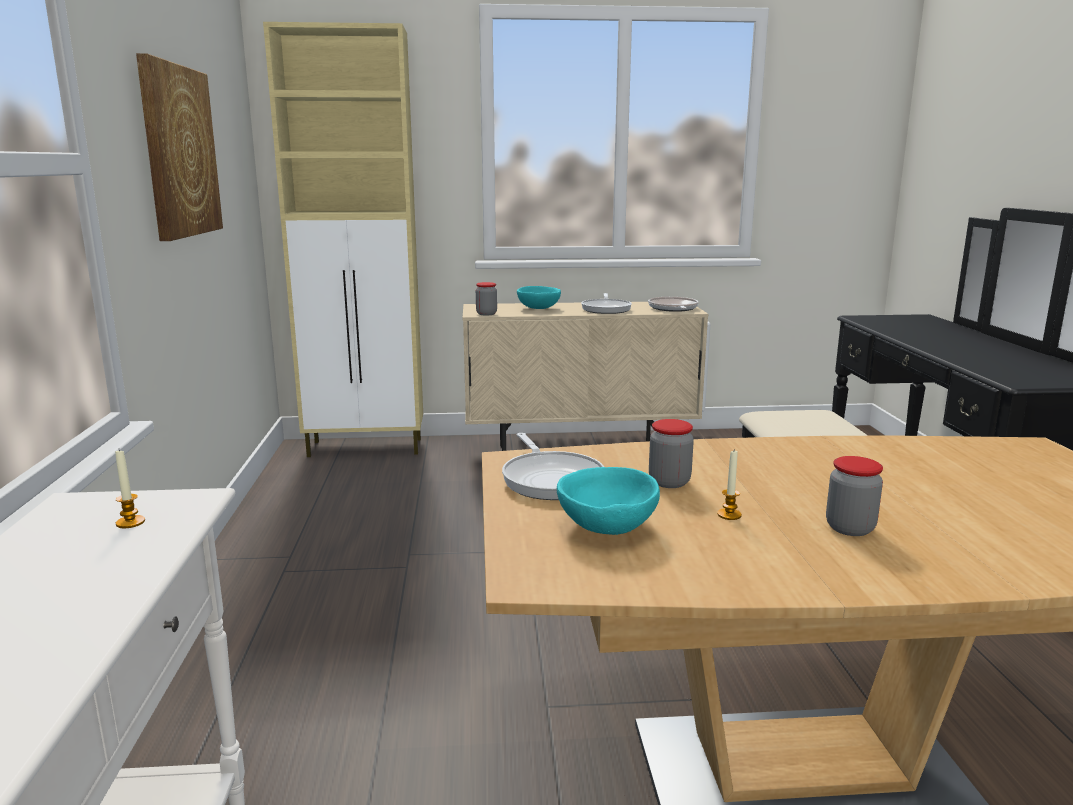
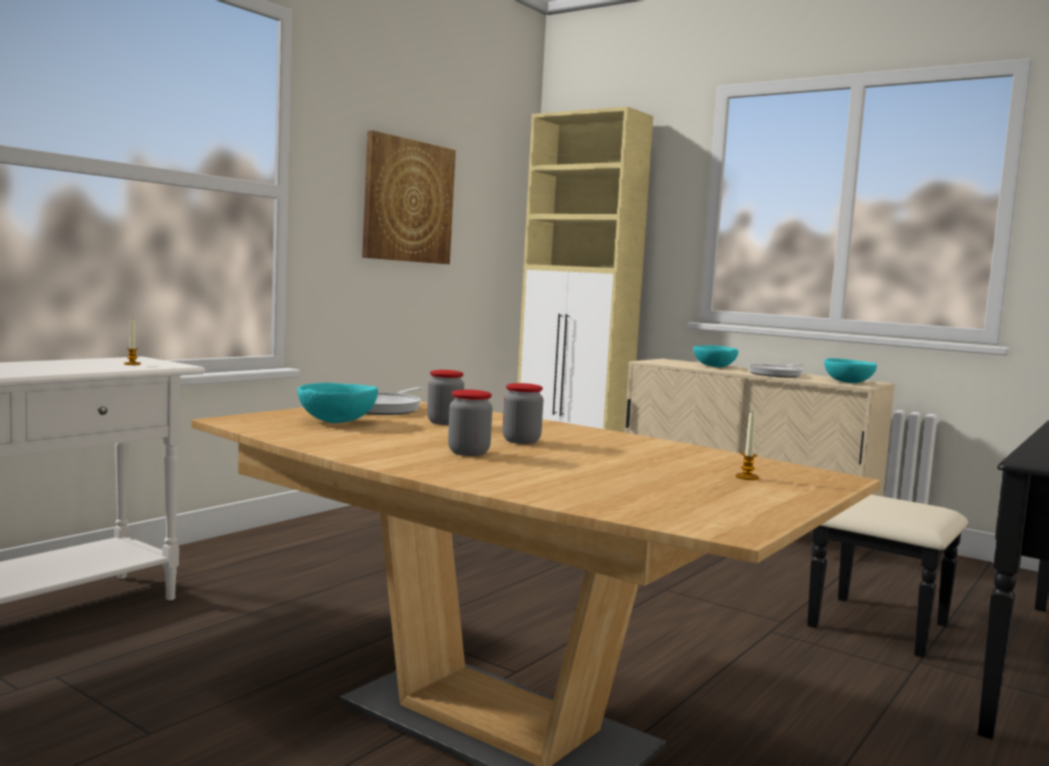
camera: 40 degrees right, 10 degrees down
(486, 314) = (654, 362): jar -> jar (521, 441)
(673, 309) = (848, 382): frying pan -> turquoise bowl
(729, 515) = (420, 434): candle -> candle (747, 477)

